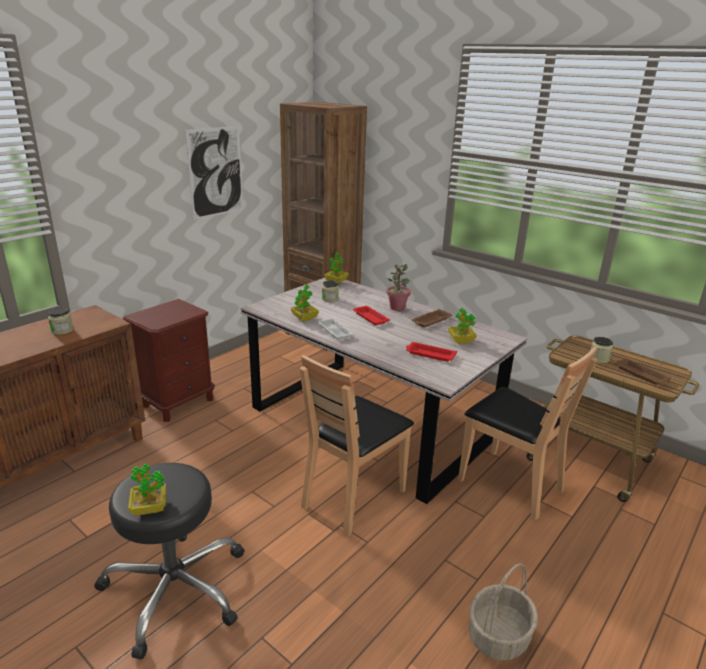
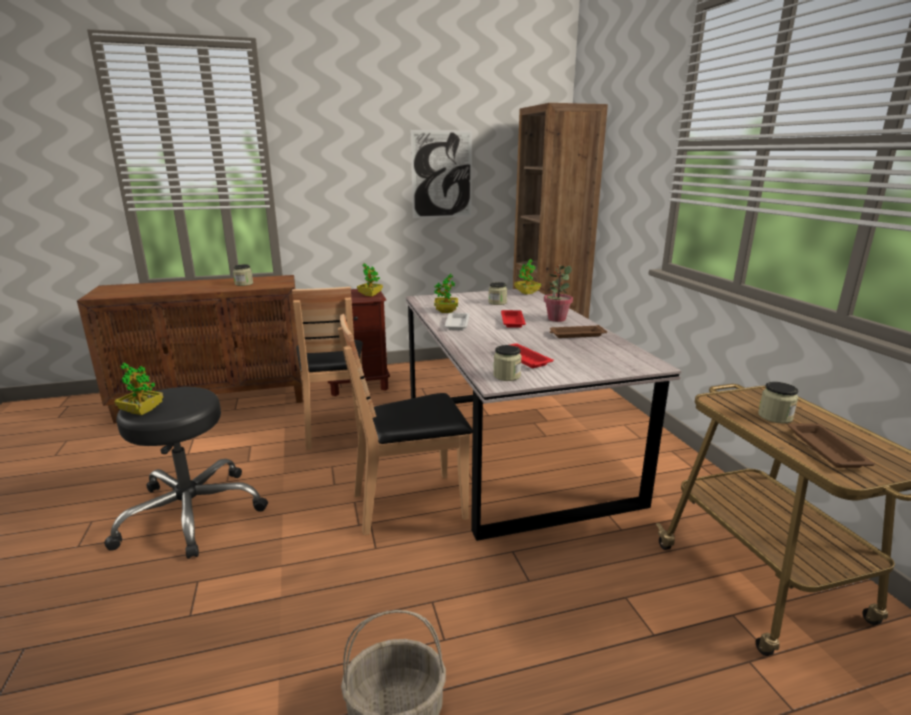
camera: 35 degrees right, 5 degrees down
(442, 374) = (506, 376): none -> jar
(461, 341) = (582, 356): potted plant -> potted plant (370, 295)
(510, 484) = (603, 562): brown chair -> brown chair (335, 427)

